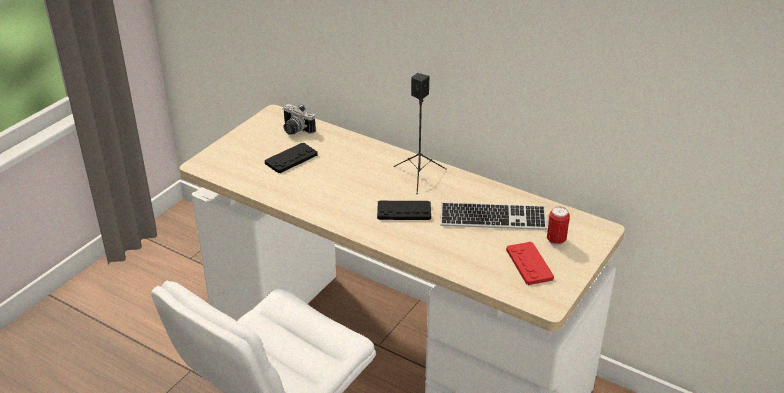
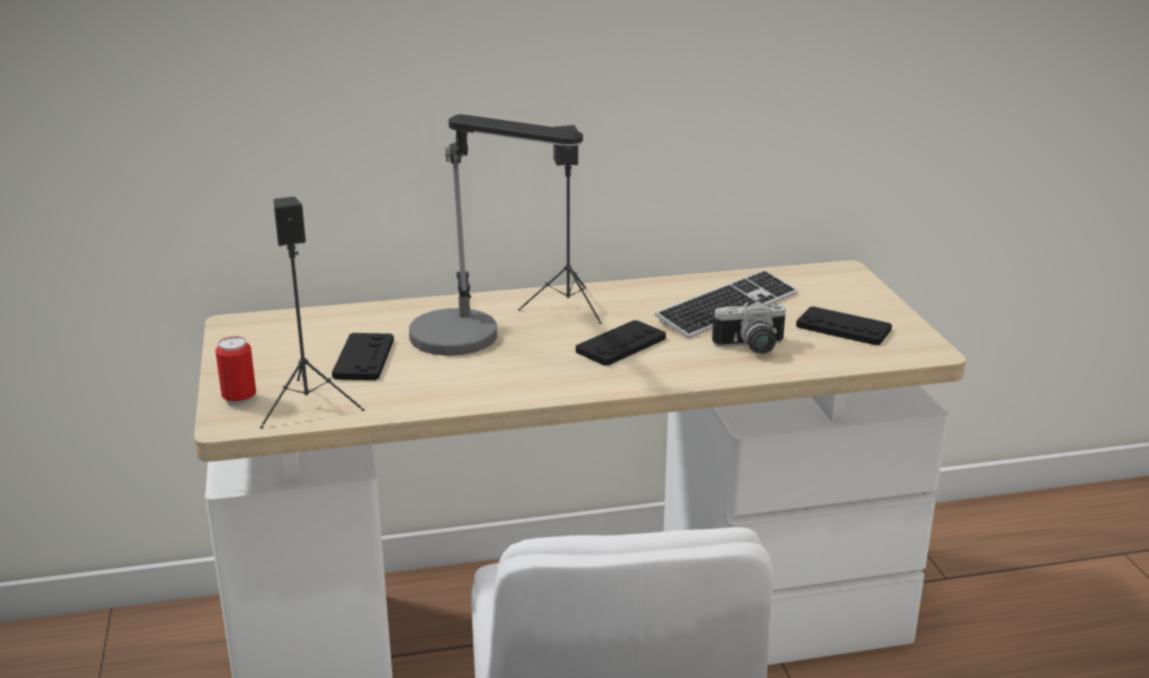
camera: 45 degrees left, 10 degrees down
(237, 172) = (309, 405): none -> black speaker
(295, 130) = (305, 328): camera -> camera (751, 348)
(345, 175) = (474, 343): none -> table lamp
(529, 264) = (843, 328): red game controller -> black game controller
(556, 240) = (824, 298): can -> can (239, 399)

